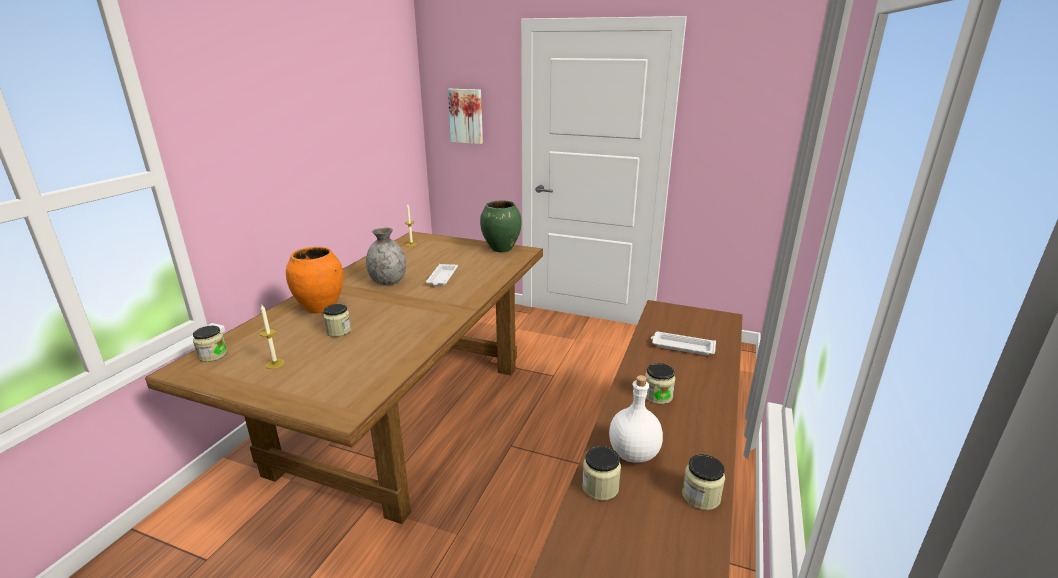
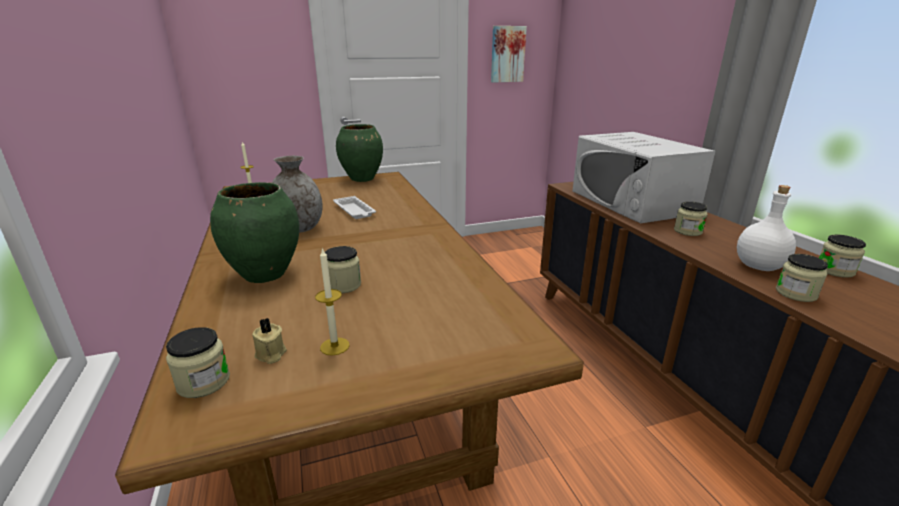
camera: 40 degrees left, 0 degrees up
(249, 355) = (270, 354): none -> beige candle
(320, 308) = (264, 274): orange vase -> green vase
(466, 116) = (239, 43): picture -> picture (507, 54)
(681, 347) = (631, 202): white tray -> white microwave

